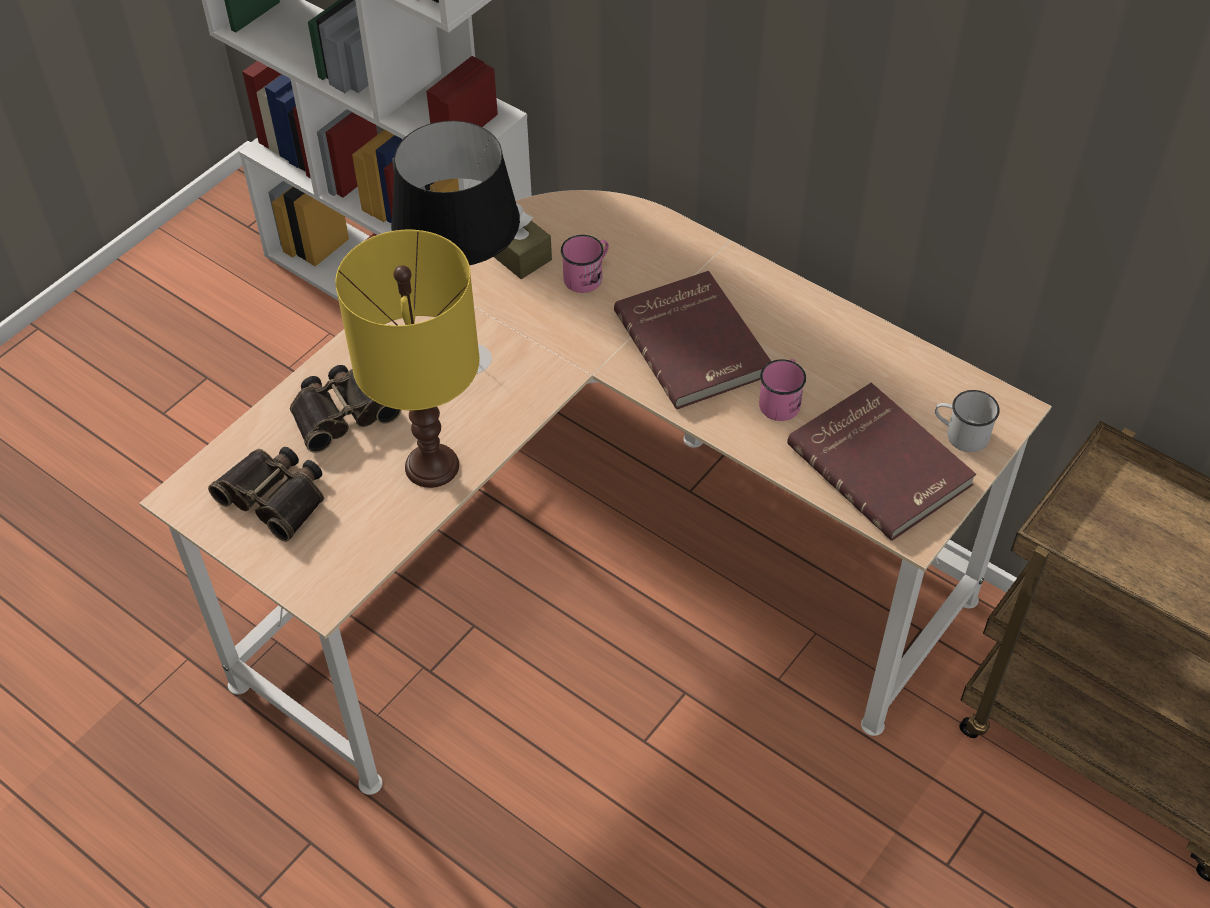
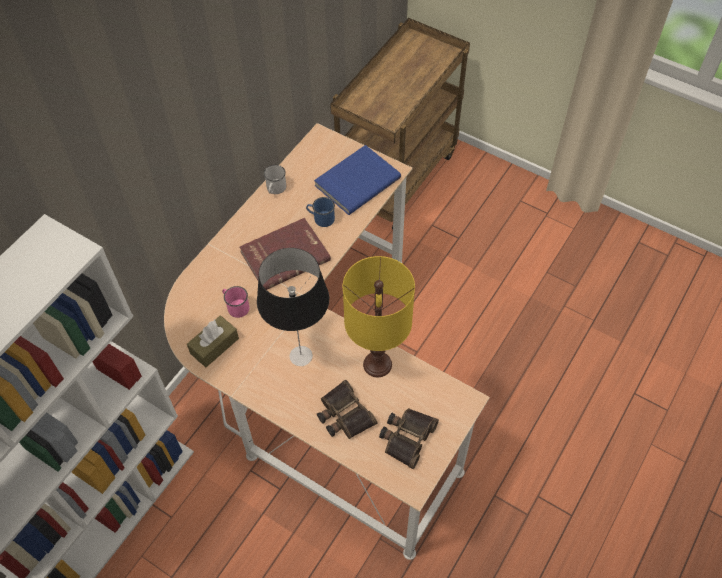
camera: 95 degrees left, 5 degrees up
(781, 400) = (321, 218): pink mug -> blue mug
(881, 463) = (356, 181): red book -> blue book
(960, 434) = (336, 153): white mug -> white mug (275, 189)

